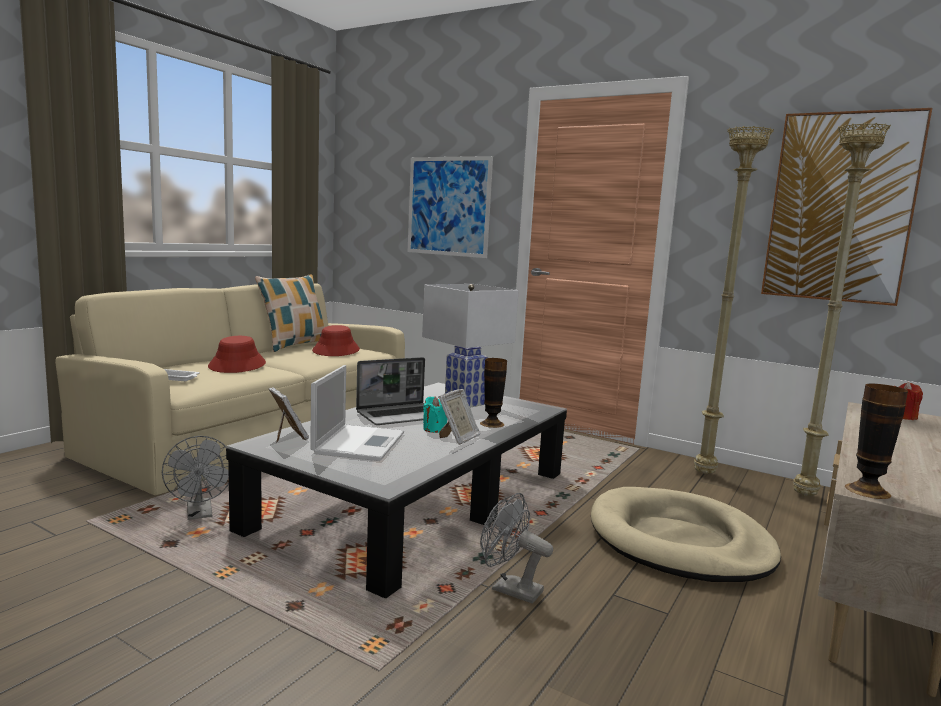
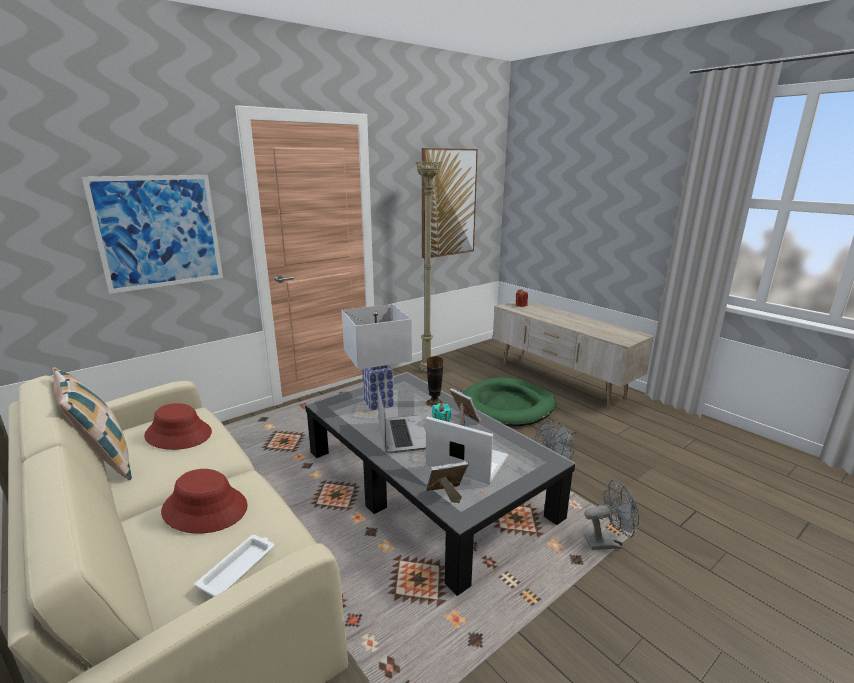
camera: 70 degrees left, 10 degrees up
(200, 514) = (413, 620): grey fan -> grey fan (608, 542)
(679, 541) = (508, 406): beige dog bed -> green dog bed
(805, 496) = (465, 358): beige floor lamp -> none
(867, 490) = (623, 341): vase -> none

